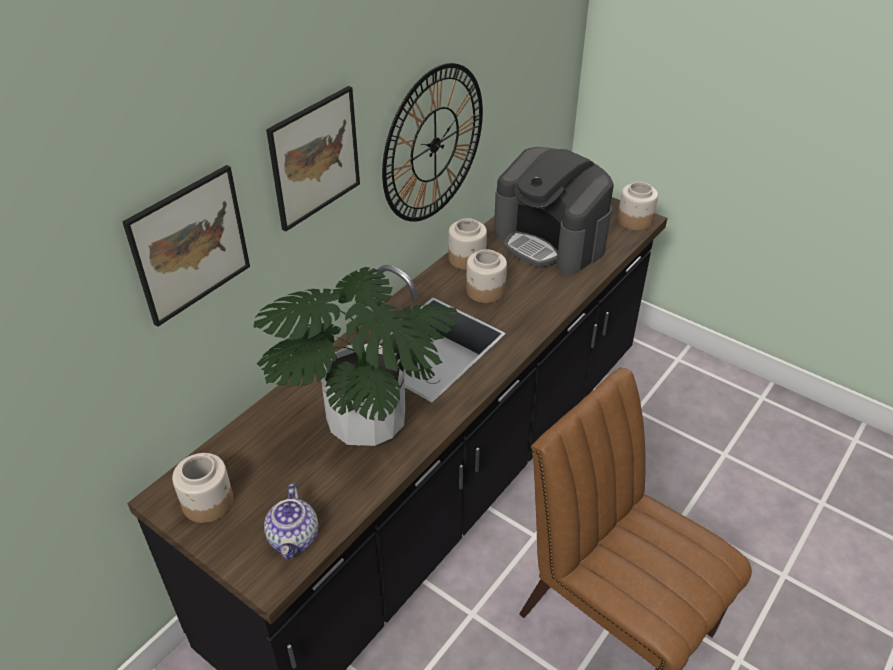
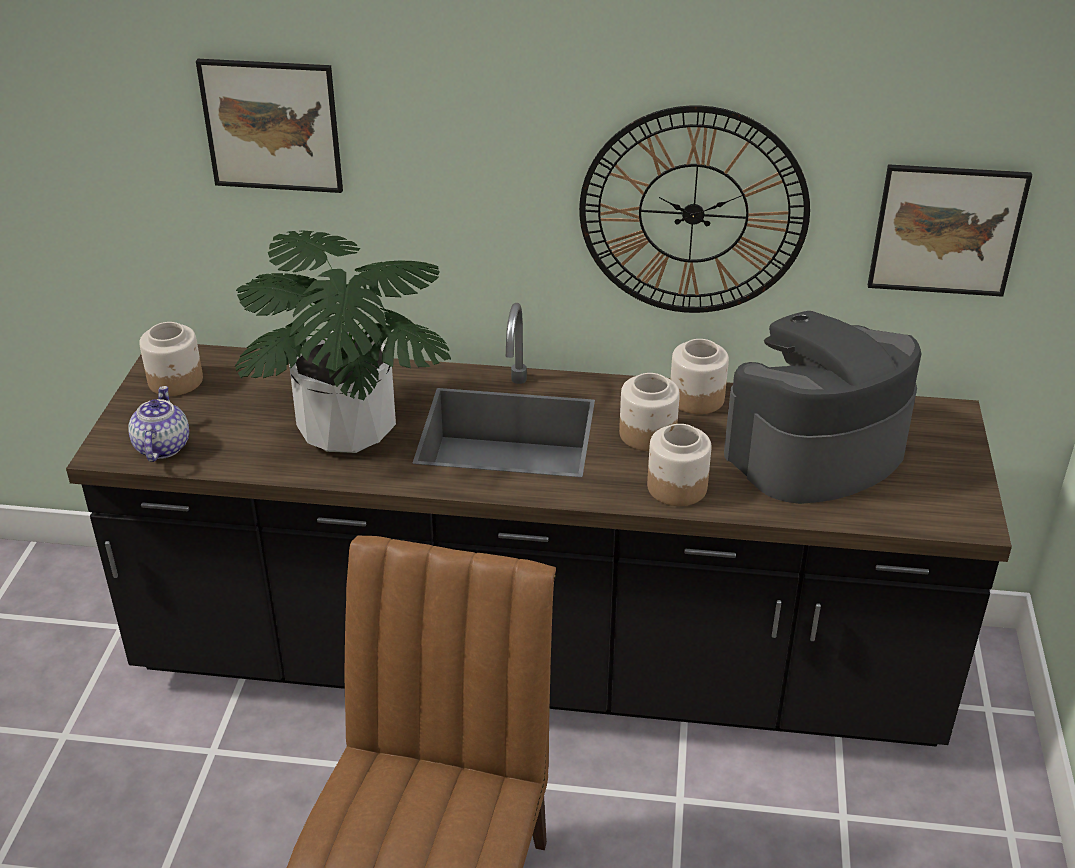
camera: 60 degrees right, 5 degrees down
(294, 538) = (161, 447): teapot -> teapot turned 120 degrees clockwise
(314, 158) = (462, 121): picture -> picture (946, 230)
(550, 240) = (814, 452): coffee machine -> coffee machine turned 45 degrees clockwise
(634, 220) = (959, 515): jar -> jar (676, 487)

